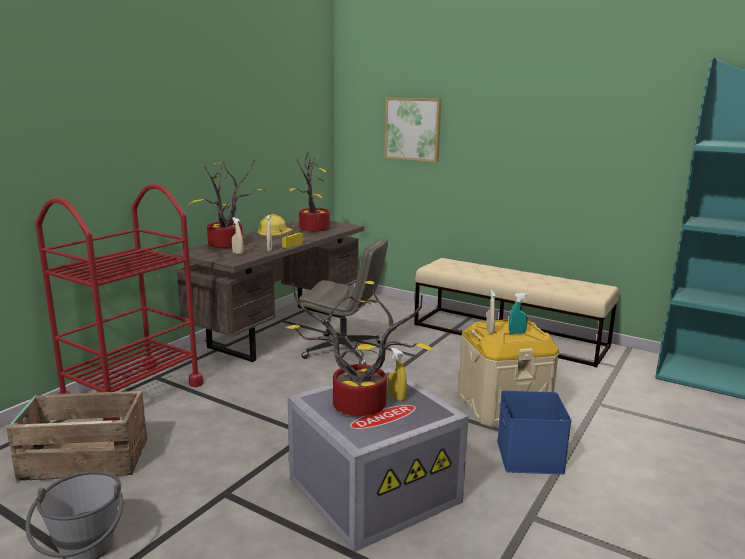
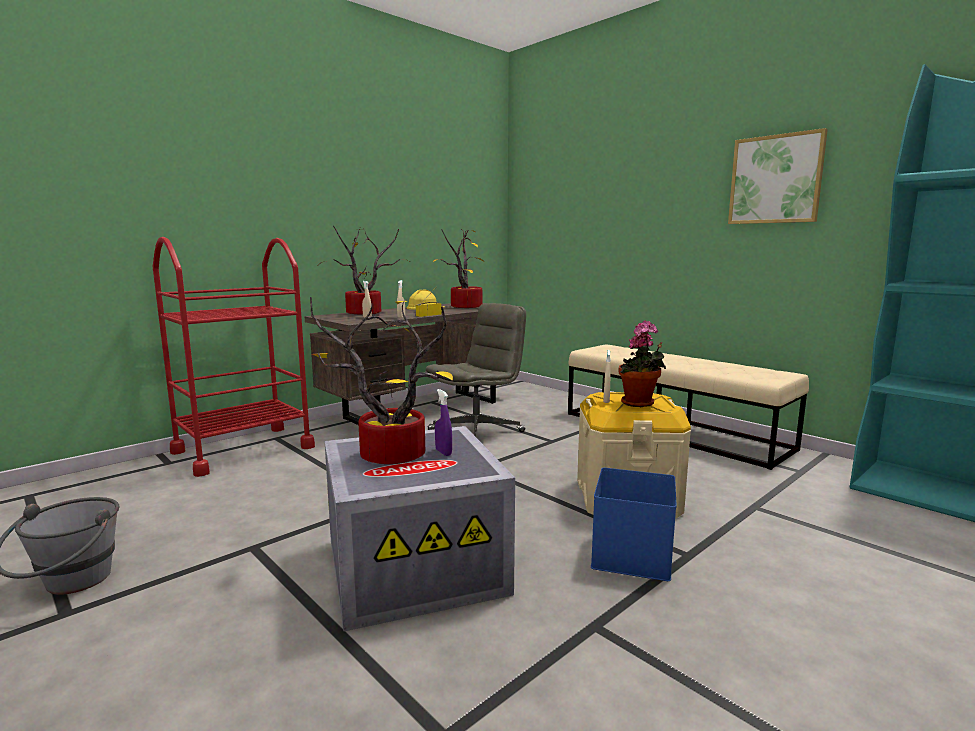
camera: 15 degrees right, 5 degrees down
(84, 459) = (150, 499): crate -> none
(344, 351) = (477, 431): grey office chair -> grey office chair turned 75 degrees counterclockwise
(396, 398) = (443, 452): yellow spray bottle -> purple spray bottle
(413, 129) = (580, 207): picture -> picture (775, 179)
(517, 333) = (639, 404): turquoise spray bottle -> potted plant

